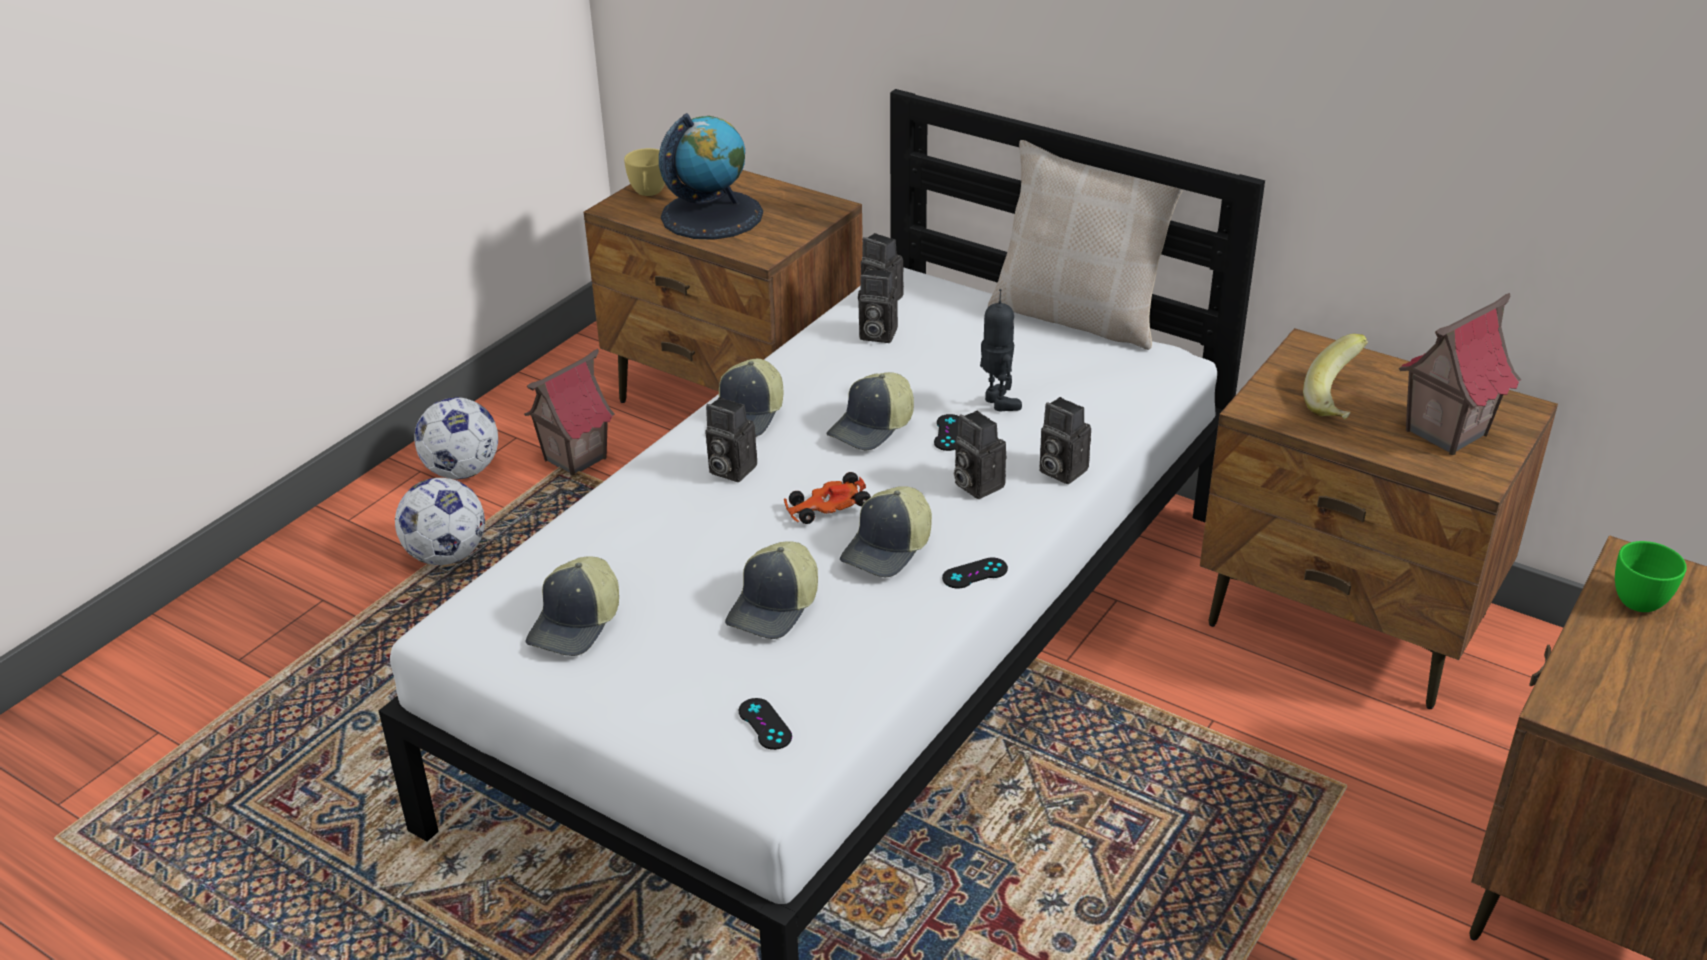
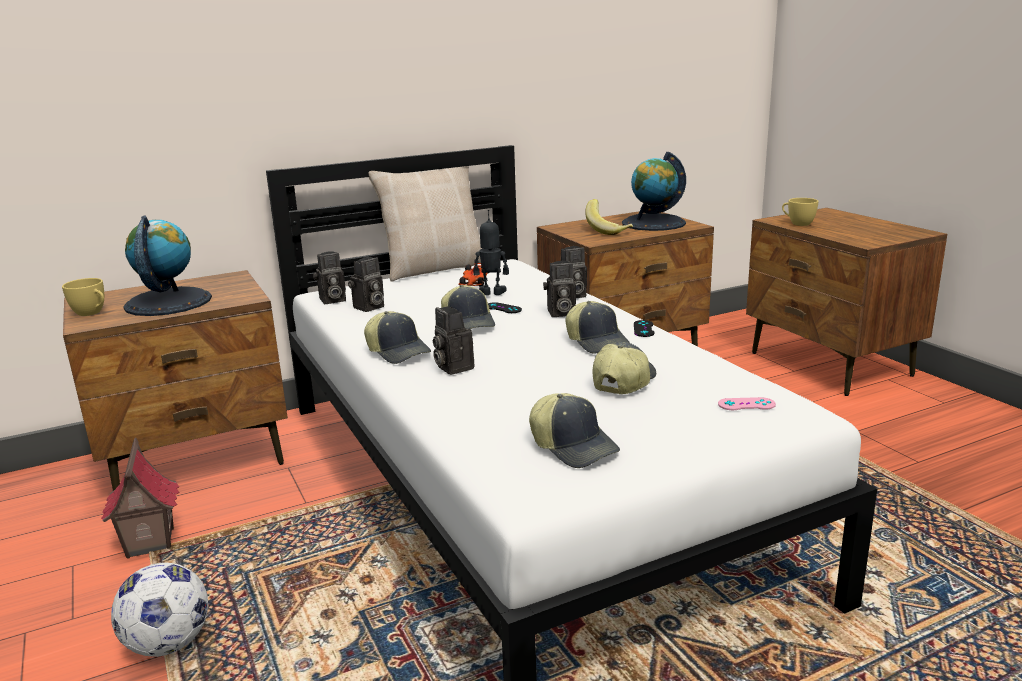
camera: 60 degrees left, 15 degrees down
(463, 471) = (68, 606): football -> none
(729, 469) = (452, 367): camera -> camera turned 90 degrees clockwise
(765, 724) = (746, 404): black game controller -> pink game controller
(775, 607) = (622, 381): cap -> cap turned 120 degrees counterclockwise
(826, 507) = (534, 349): toy car -> toy car (474, 281)
(1445, 432) = (653, 223): toy house -> globe
(1637, 596) = (797, 223): green cup -> yellow cup

